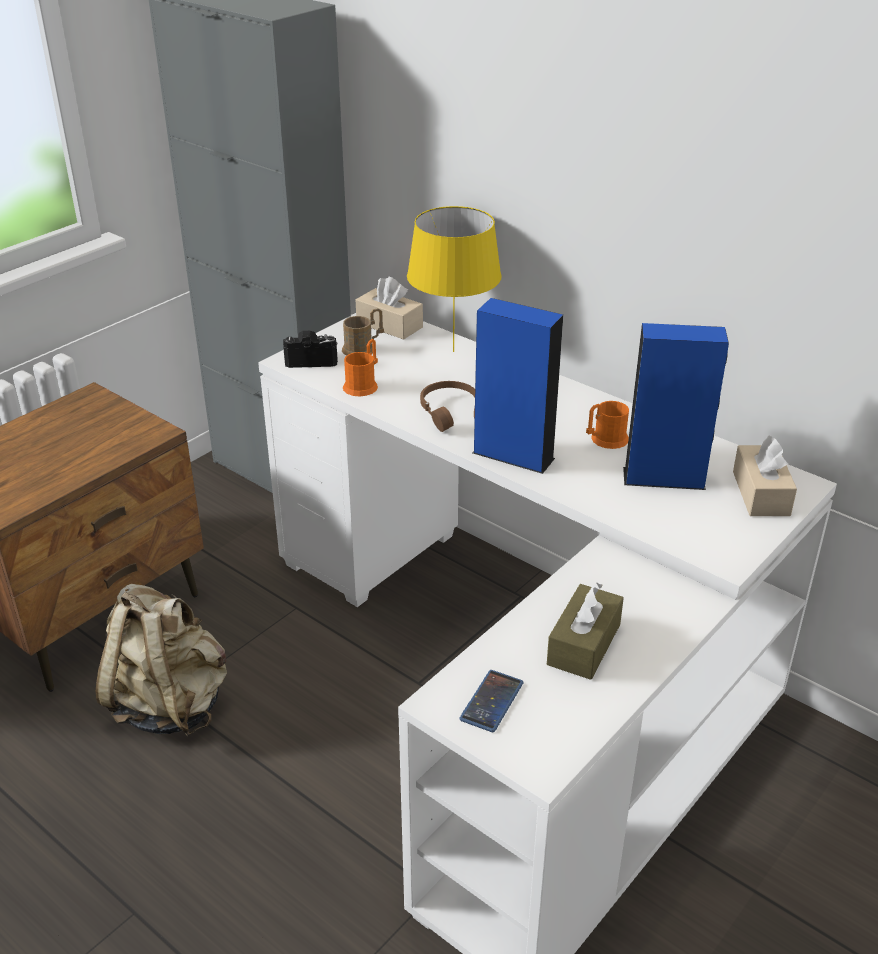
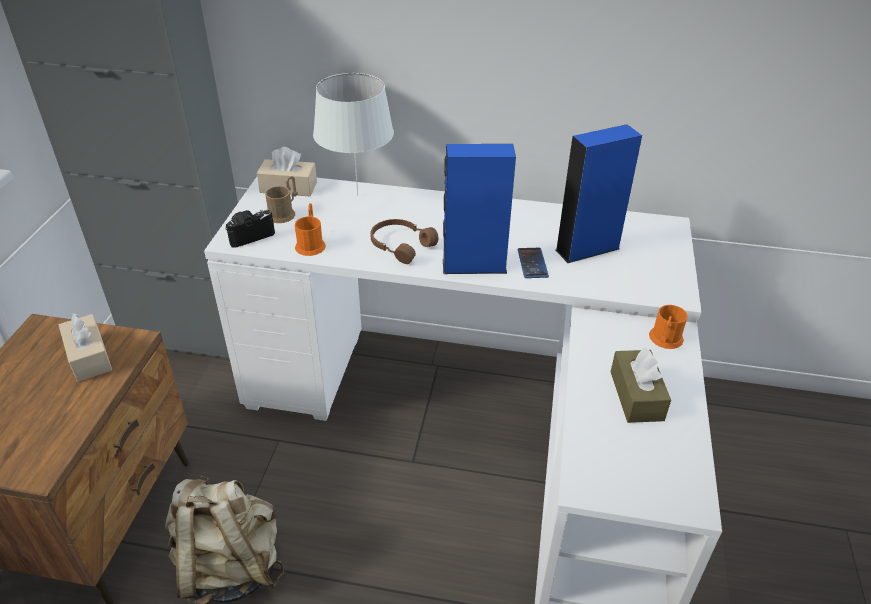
camera: 30 degrees left, 5 degrees up
(452, 351) = (356, 195): yellow table lamp -> white table lamp
(491, 701) = (617, 469): phone -> phone (532, 263)
(605, 440) = (525, 233): orange mug -> orange mug (664, 340)
(761, 493) = (654, 240): beige tissue box -> beige tissue box (89, 357)

